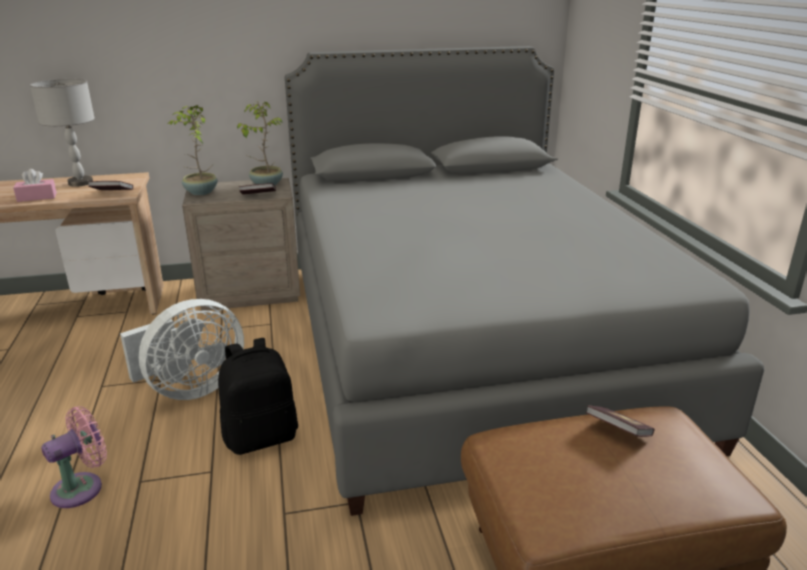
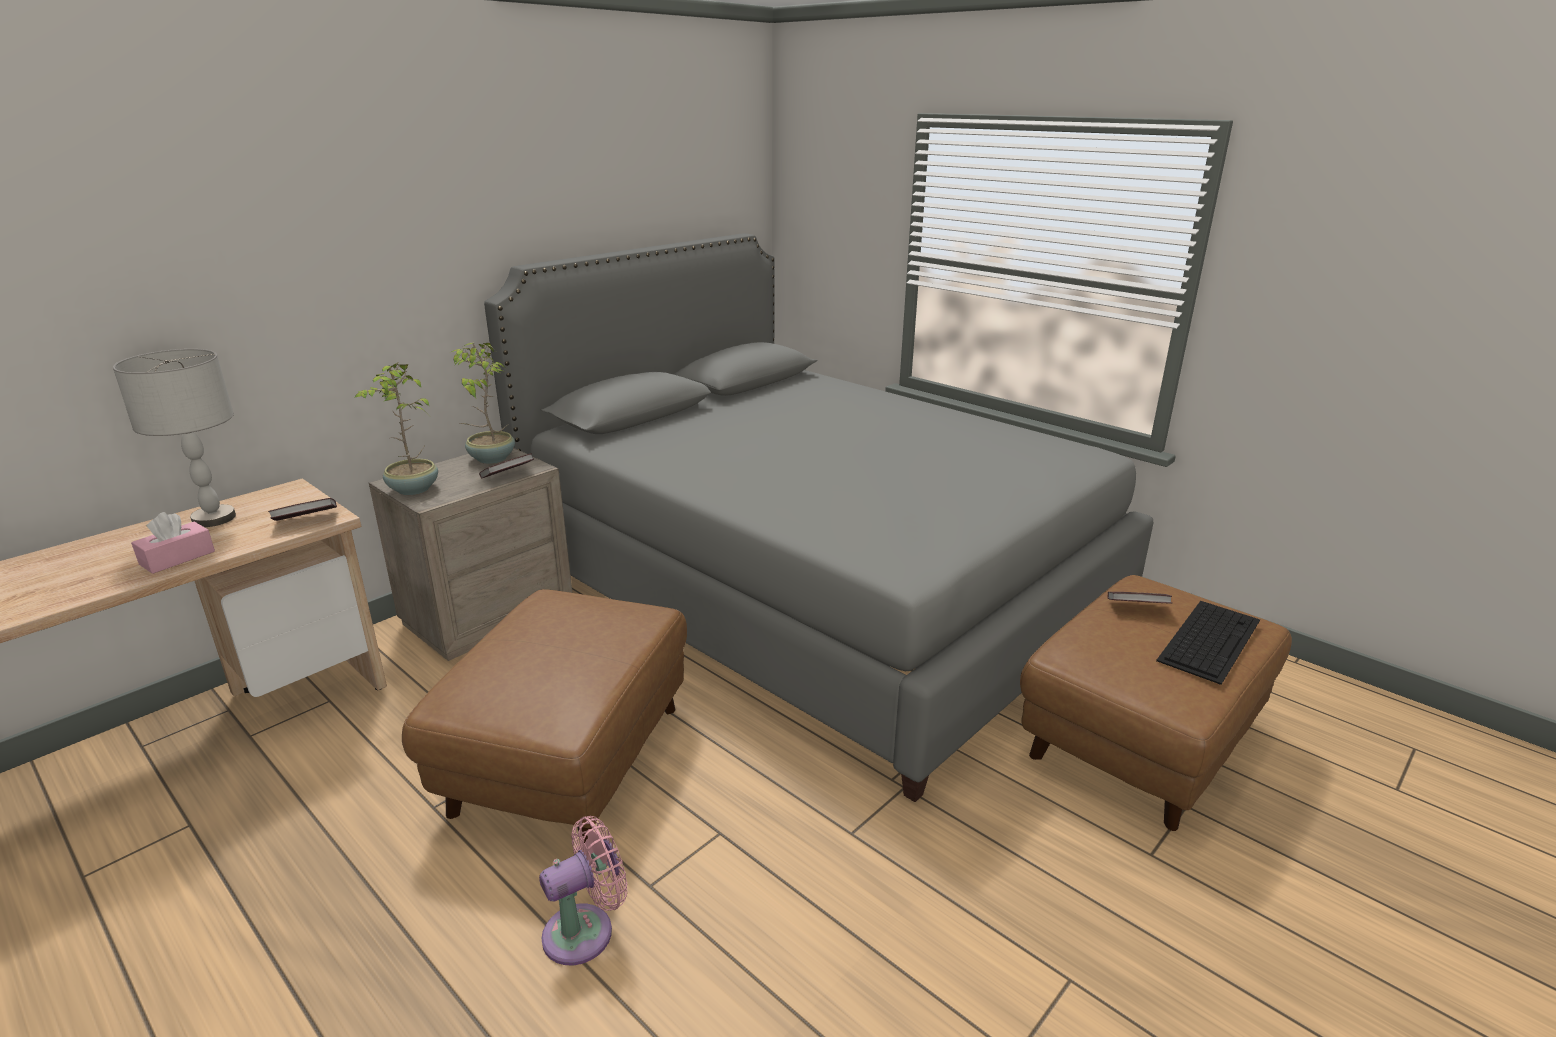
camera: 35 degrees left, 0 degrees up
(82, 488) = (585, 931): pink fan -> pink fan turned 45 degrees clockwise
(191, 389) = (568, 758): white fan -> brown ottoman
(261, 437) = (727, 771): black backpack -> none
(651, 485) = (1209, 639): none -> keyboard

